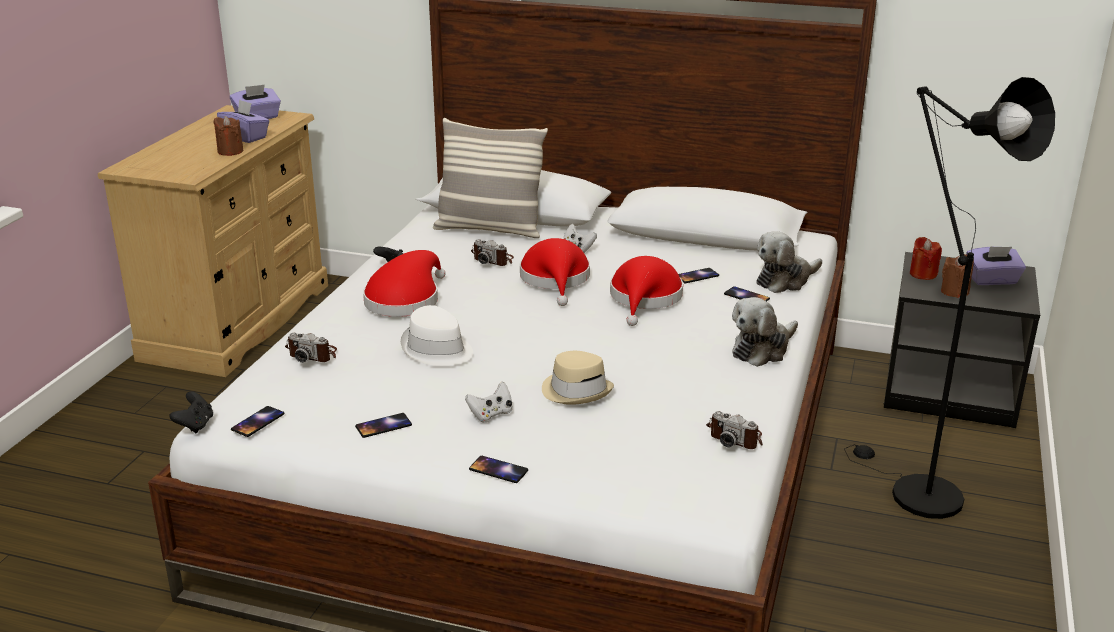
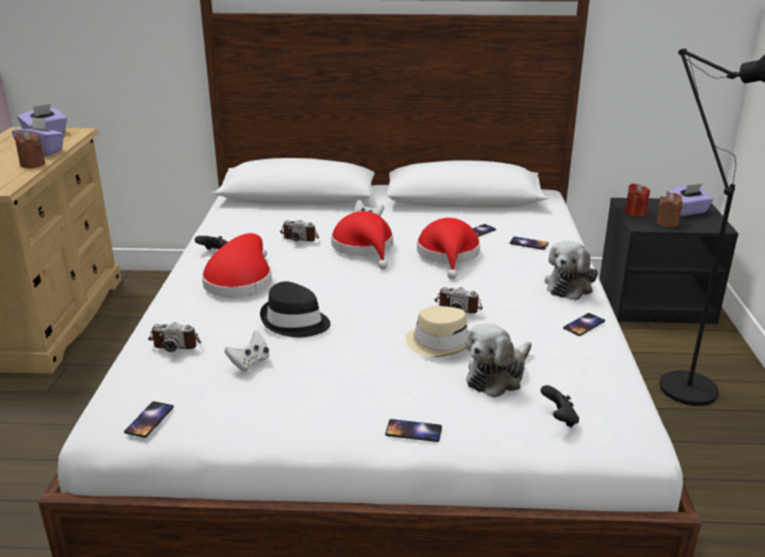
camera: 15 degrees left, 0 degrees up
(195, 425) = (82, 434): black game controller -> black game controller (559, 419)
(383, 426) = (280, 404): phone -> phone (584, 325)
(437, 350) = (295, 322): white hat -> black hat
(489, 229) = (283, 212): pillow -> none
(491, 414) = (376, 376): white game controller -> white game controller (249, 363)
(736, 437) = (601, 365): camera -> camera (458, 306)
(785, 280) = (549, 227): plush toy -> plush toy (497, 376)

